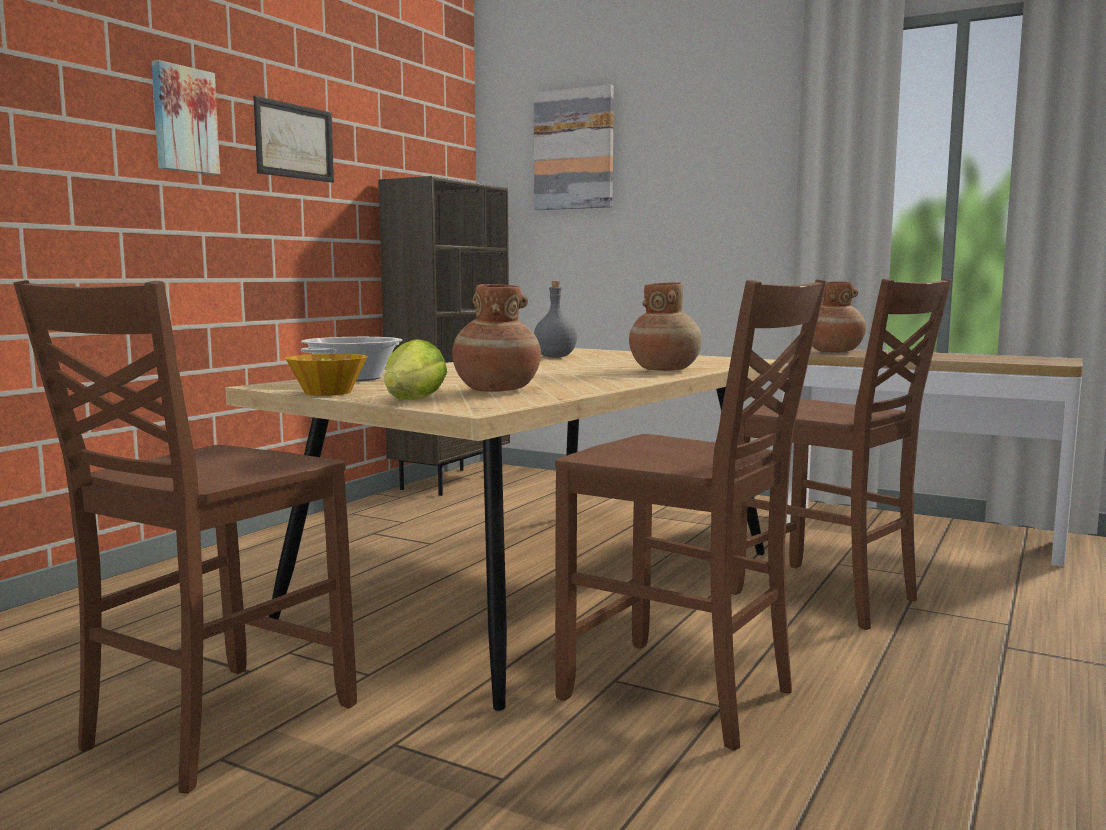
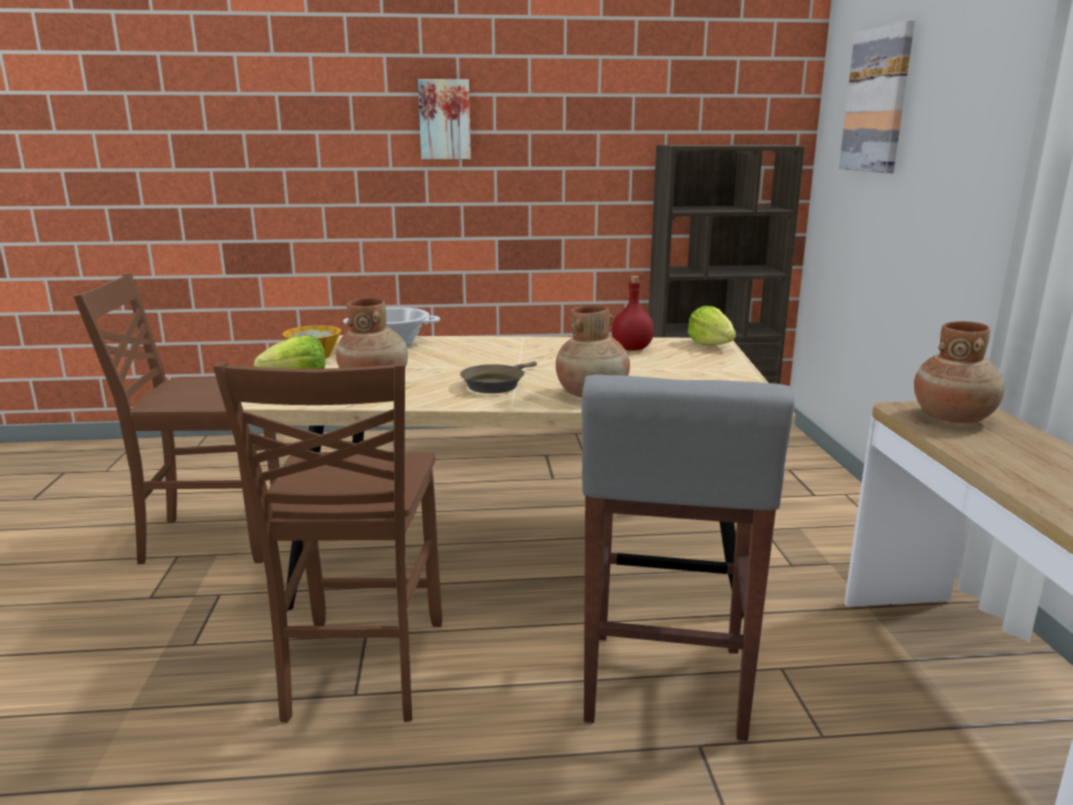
camera: 55 degrees right, 10 degrees up
(294, 141) = (555, 121): picture -> none
(555, 357) = (631, 349): grey bottle -> red bottle
(584, 377) = (495, 384): none -> brown frying pan
(586, 350) = (711, 344): none -> lettuce
(827, 597) = (664, 686): brown chair -> grey stool

